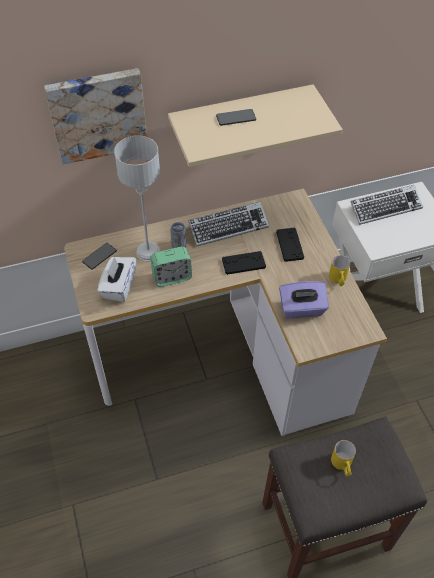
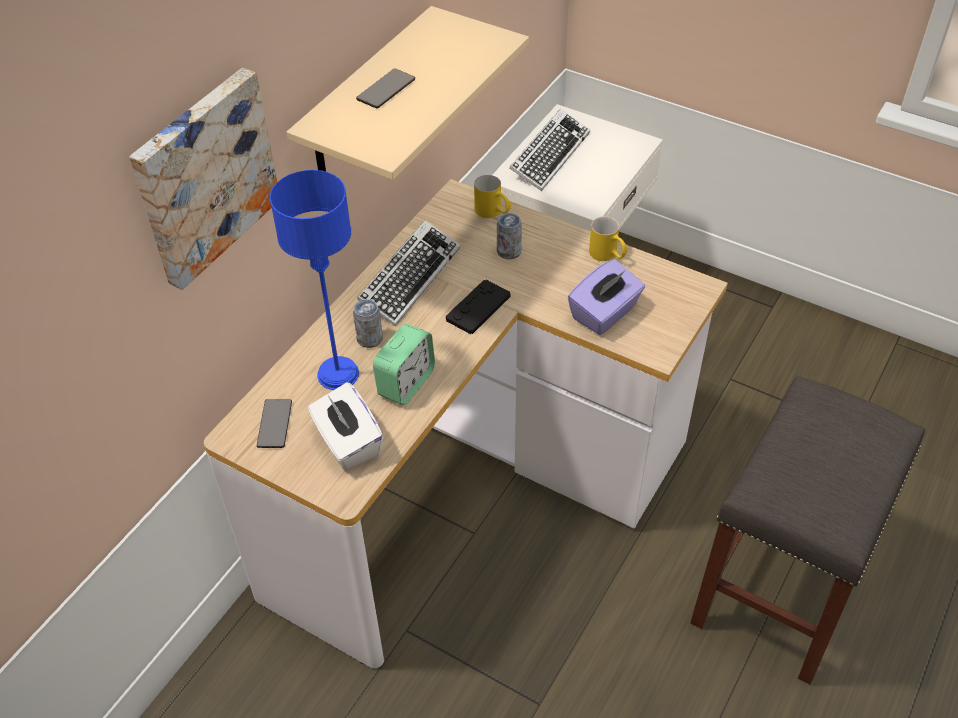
camera: 40 degrees left, 5 degrees down
(148, 252) = (338, 373): grey table lamp -> blue table lamp
(289, 245) = (509, 252): black game controller -> can
(342, 465) = (815, 458): yellow mug -> yellow mug (493, 212)

